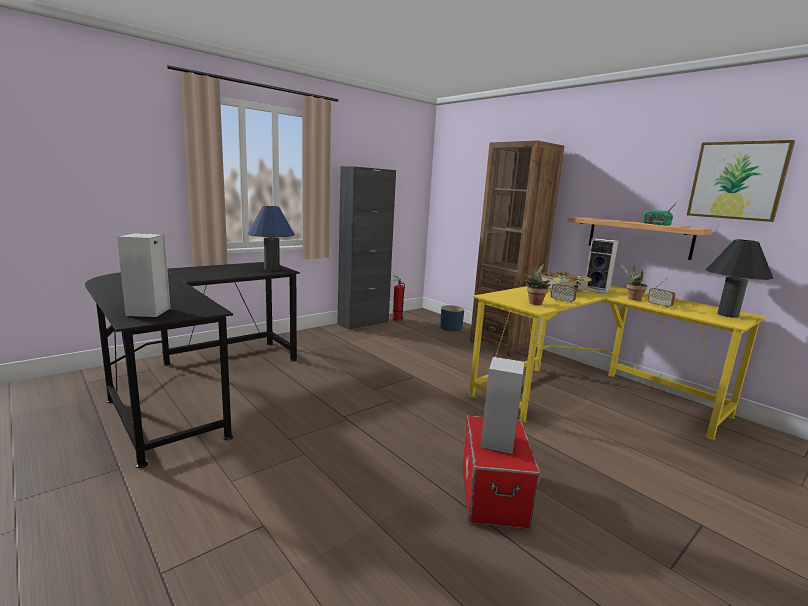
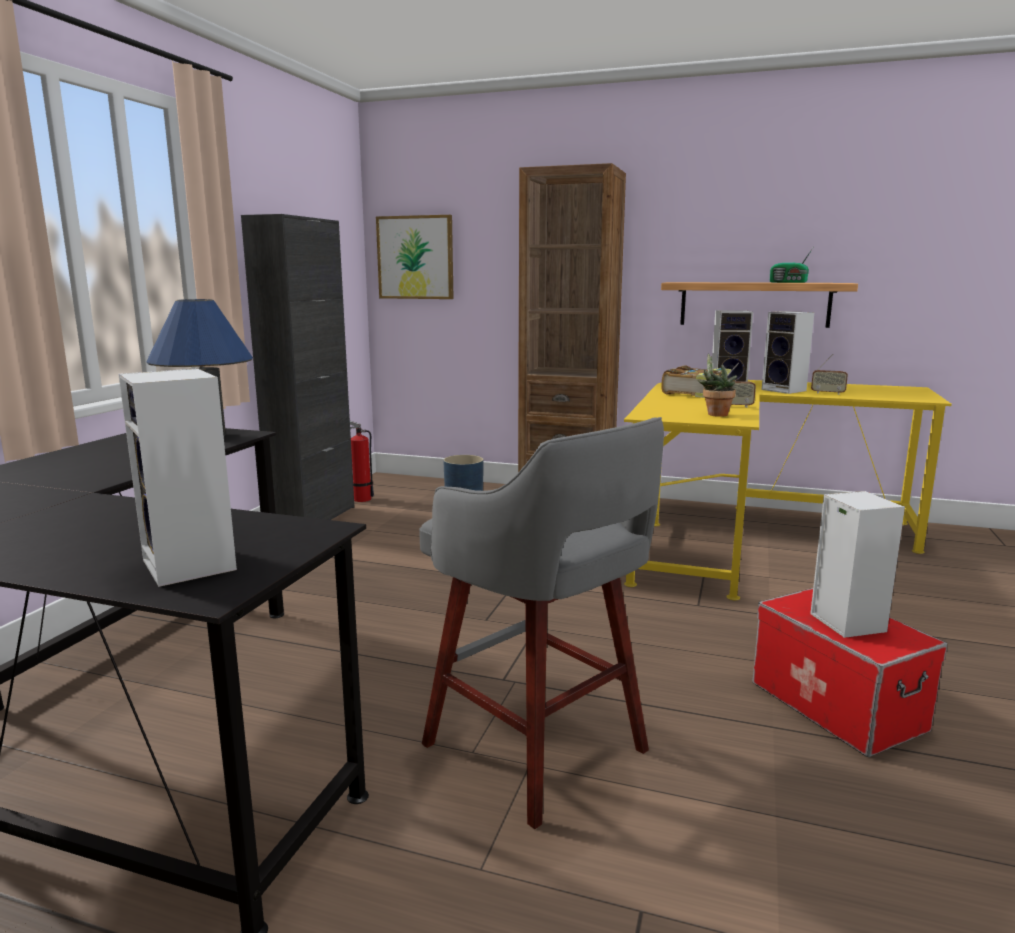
camera: 30 degrees left, 0 degrees up
(315, 450) = (539, 751): none -> grey stool
(632, 299) = (785, 390): potted plant -> speaker
(727, 315) = (902, 391): black table lamp -> none
(737, 180) = (876, 216): picture -> picture (415, 257)

